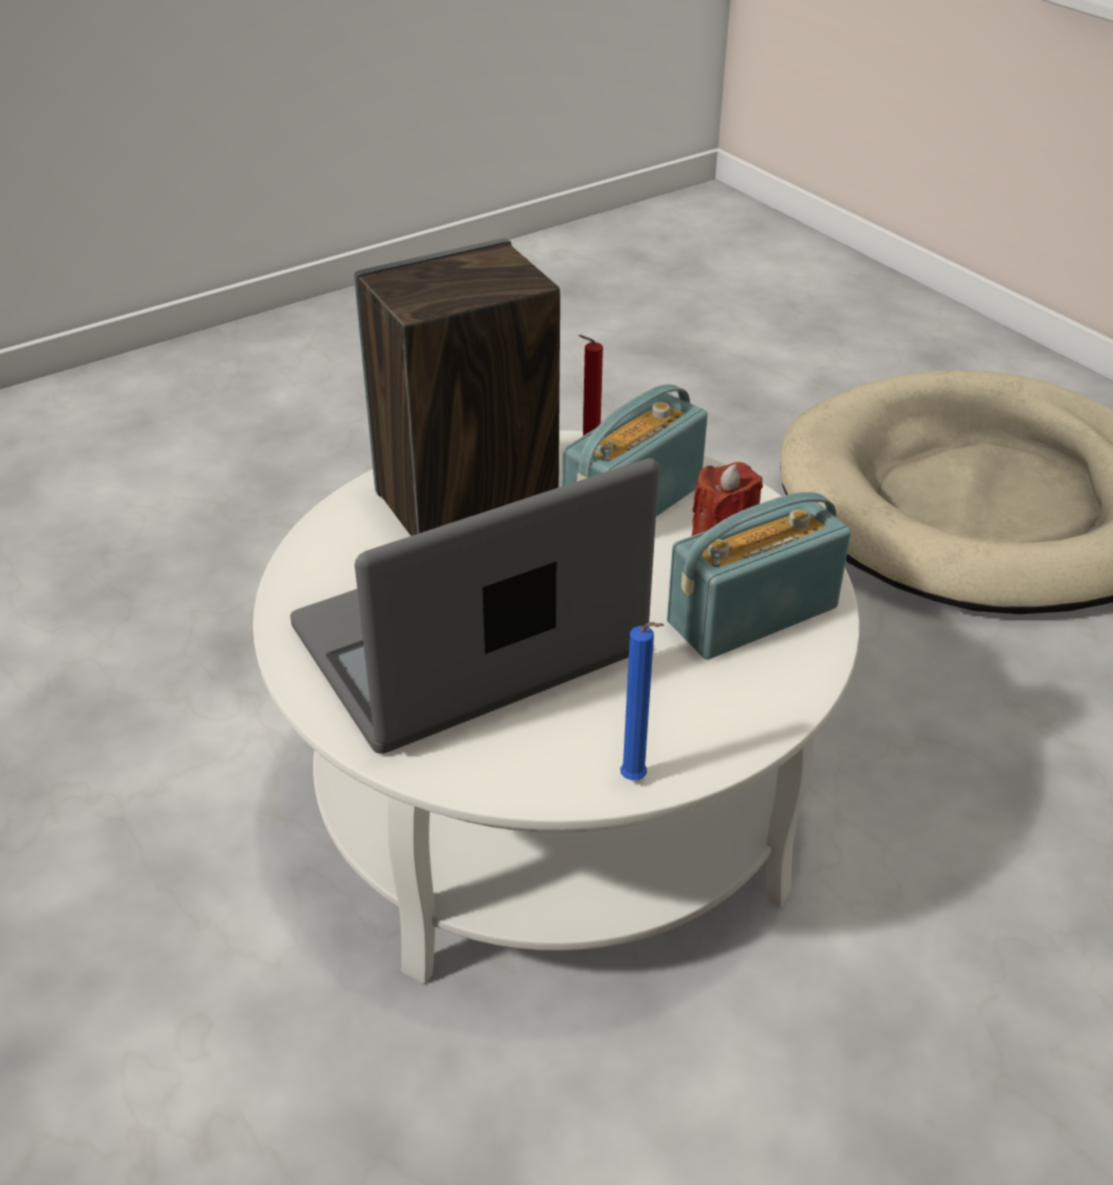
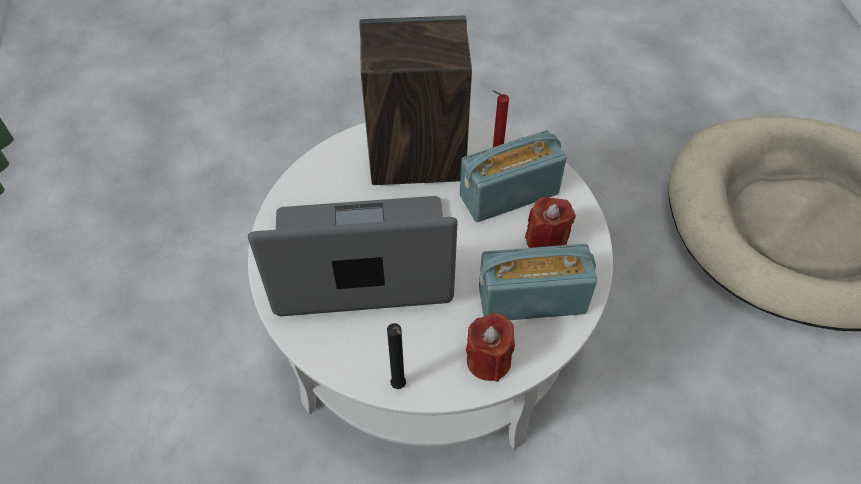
camera: 25 degrees right, 15 degrees up
(636, 781) = (399, 387): blue candle -> black candle
(743, 704) = (488, 360): none -> red candle

